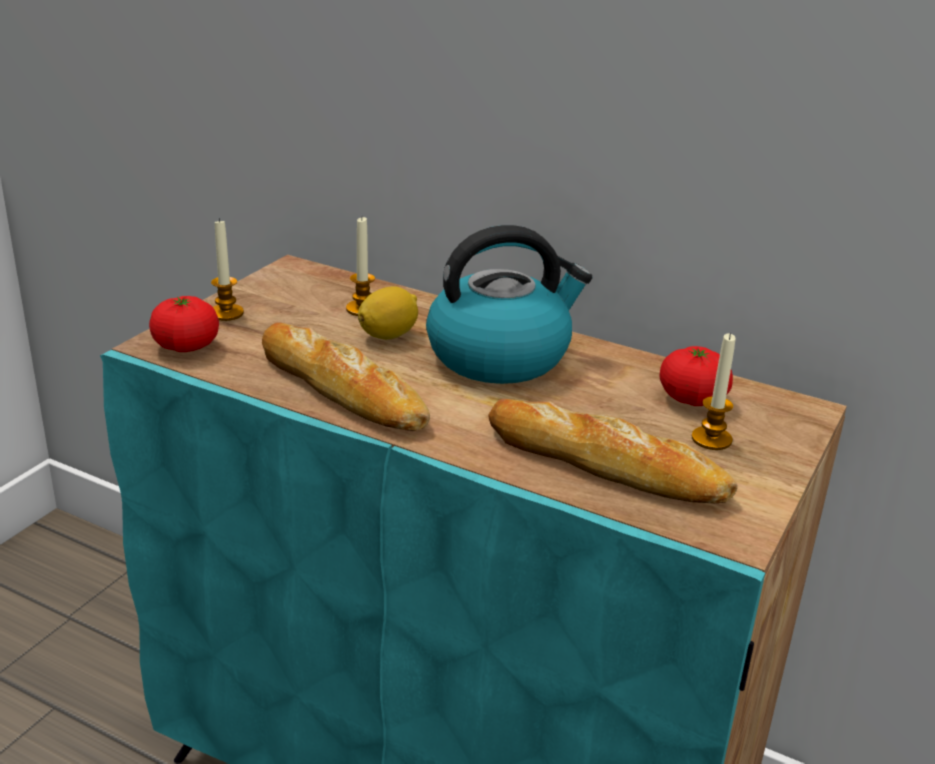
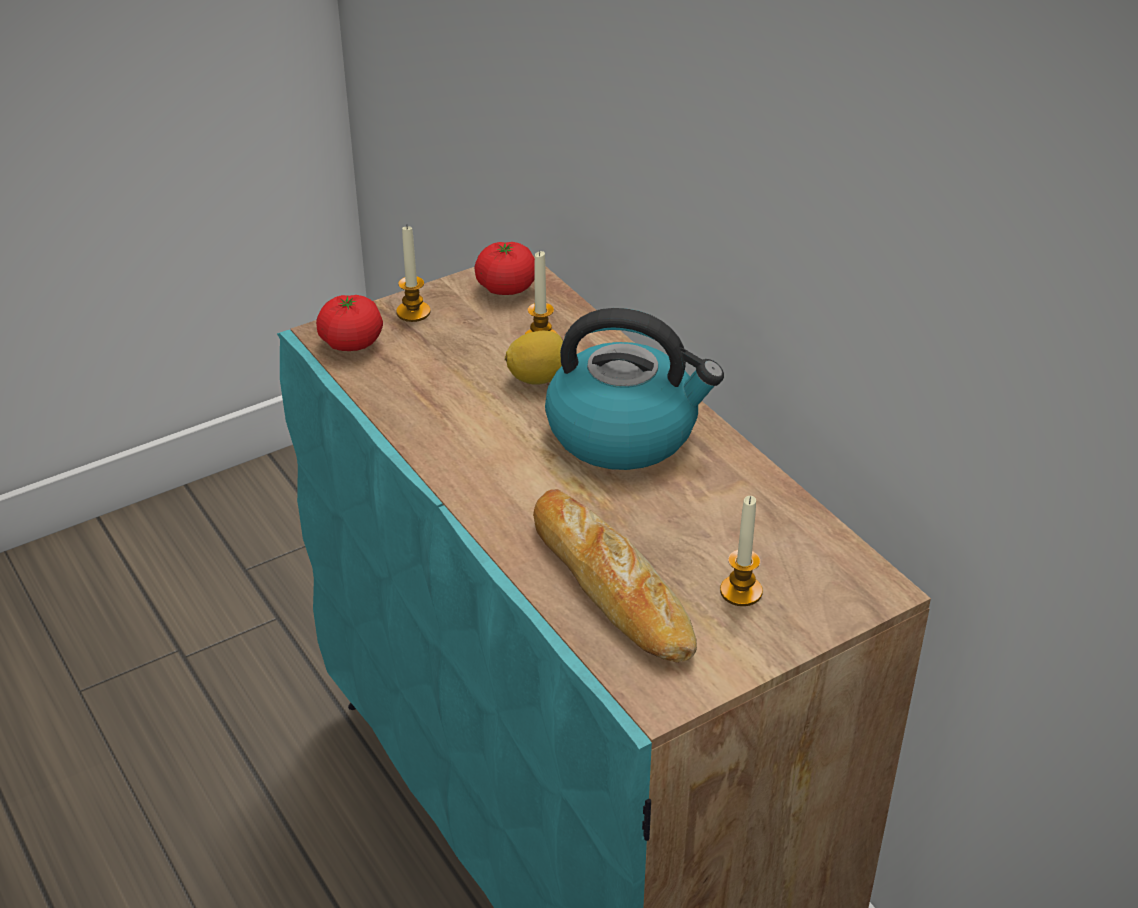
camera: 30 degrees right, 10 degrees up
(341, 388) = (446, 429): bread -> none
(692, 398) = (769, 539): tomato -> tomato (506, 287)

